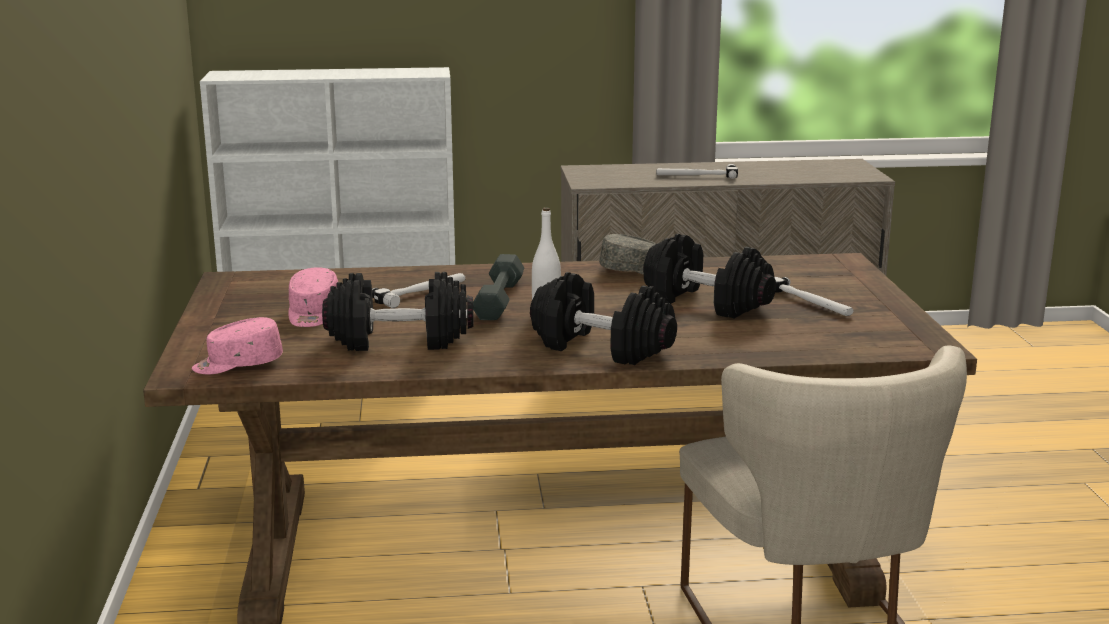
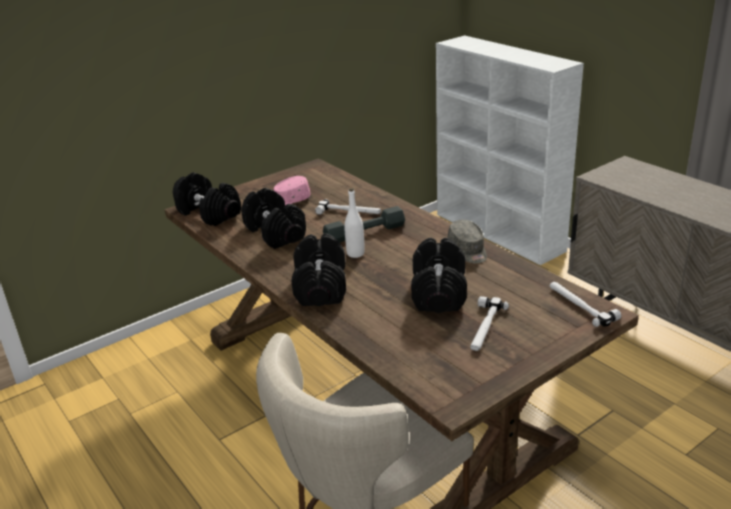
camera: 60 degrees right, 10 degrees up
(238, 364) = (208, 213): pink cap -> black dumbbell
(696, 176) = (684, 199): hammer -> hammer (580, 305)

